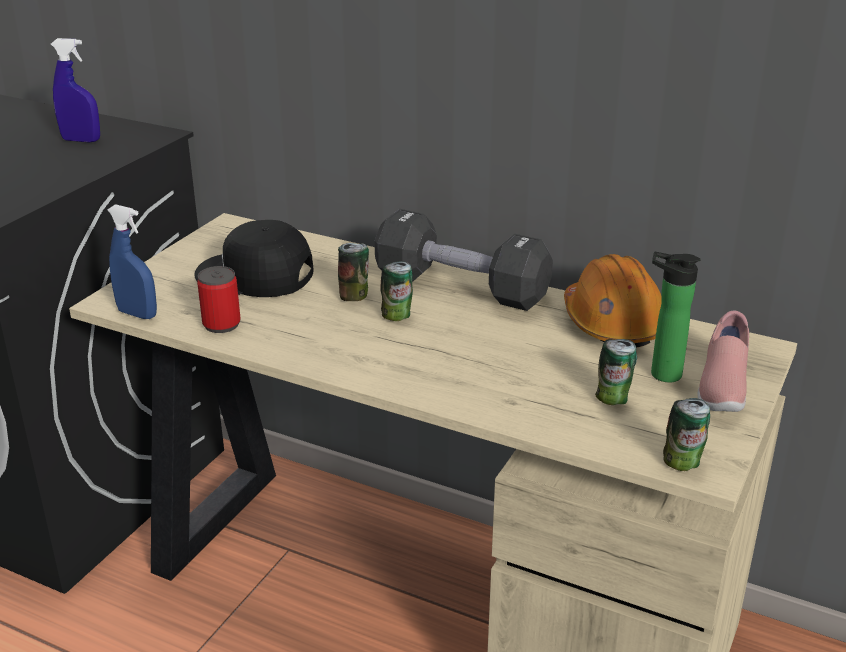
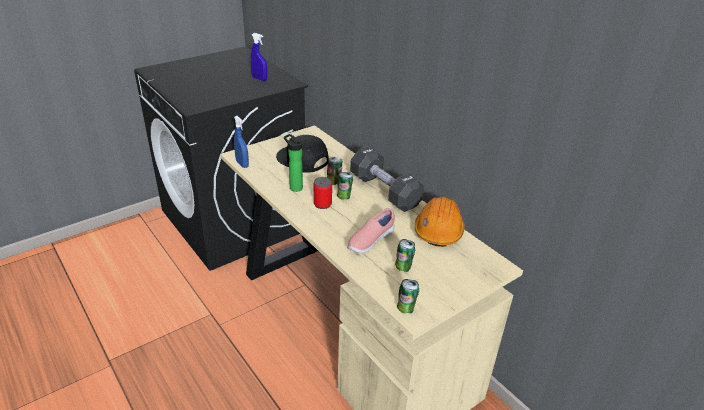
camera: 25 degrees right, 5 degrees up
(221, 324) = (270, 178): can -> can (322, 204)
(661, 374) = (437, 263): bottle -> bottle (294, 187)
(721, 387) = (460, 279): pink shoe -> pink shoe (370, 241)

